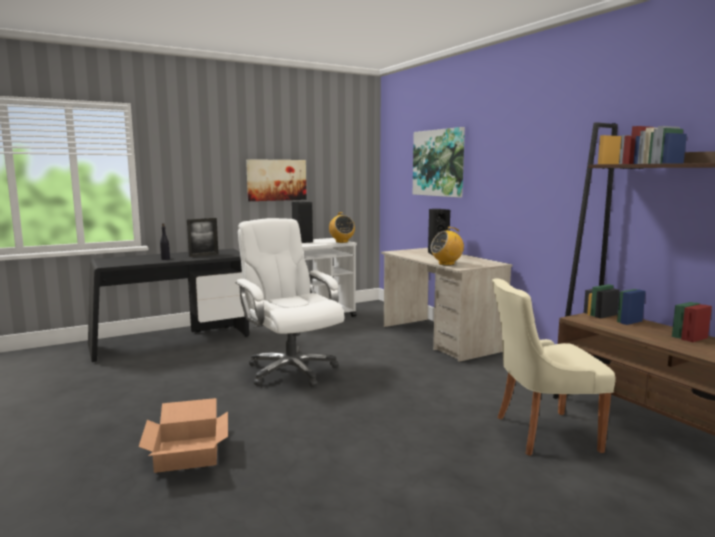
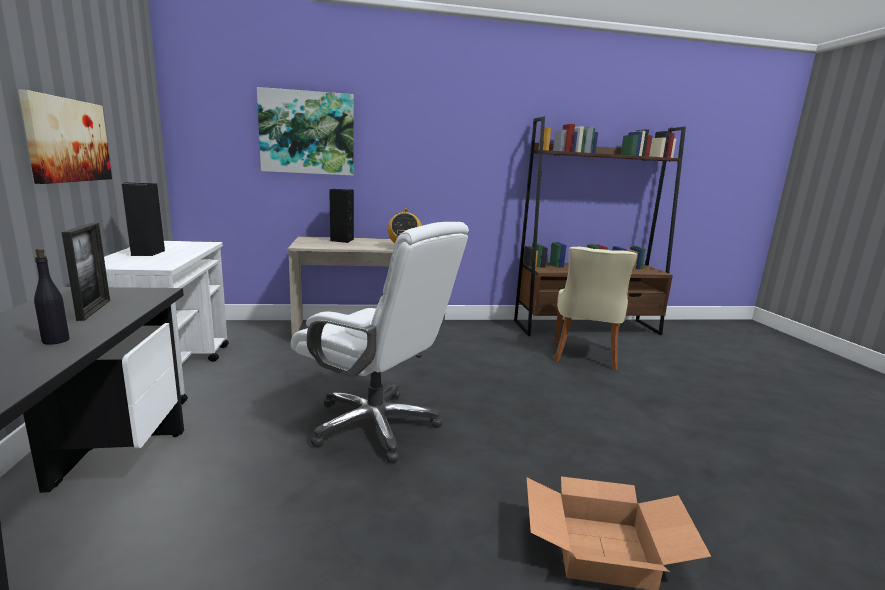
camera: 70 degrees left, 5 degrees up
(290, 371) = (376, 425): white office chair -> white office chair turned 135 degrees counterclockwise
(341, 242) = (200, 244): radio -> none

